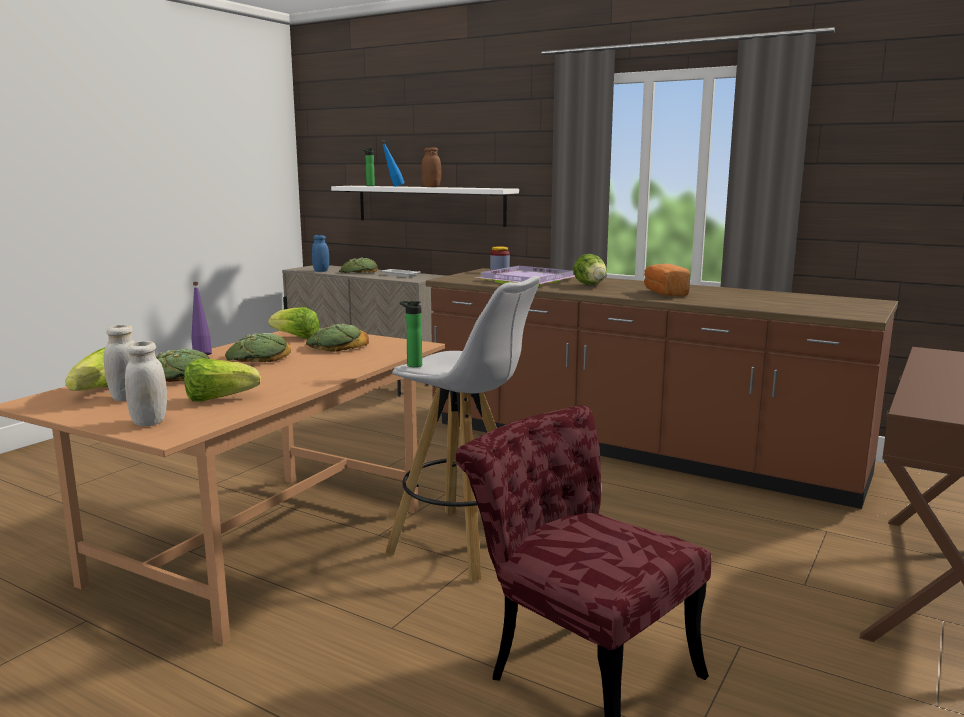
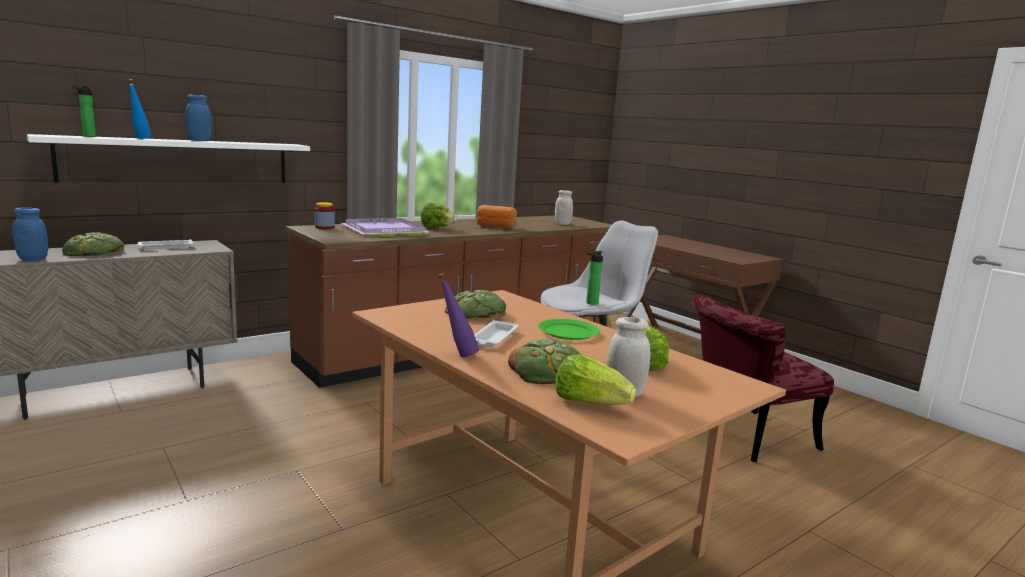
camera: 70 degrees left, 0 degrees up
(149, 422) = (711, 389): white jar -> white jar (562, 224)
(258, 357) = (494, 338): bread -> white tray
(296, 337) = (416, 319): lettuce -> none
(303, 372) = (569, 332): none -> green plate
(431, 187) = (199, 141): brown jar -> blue jar

